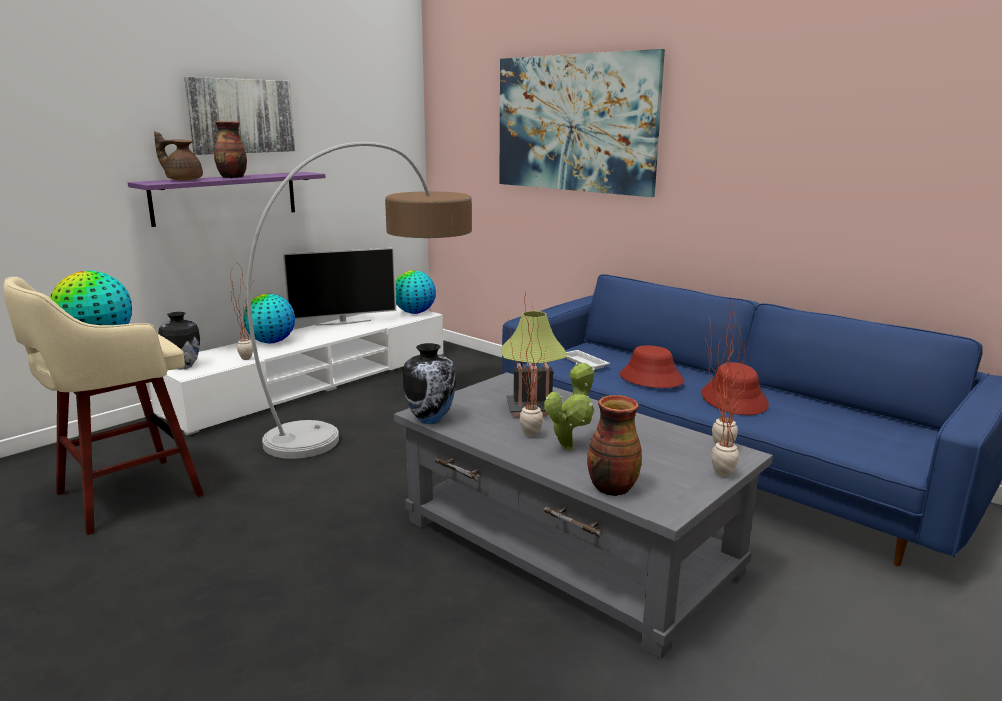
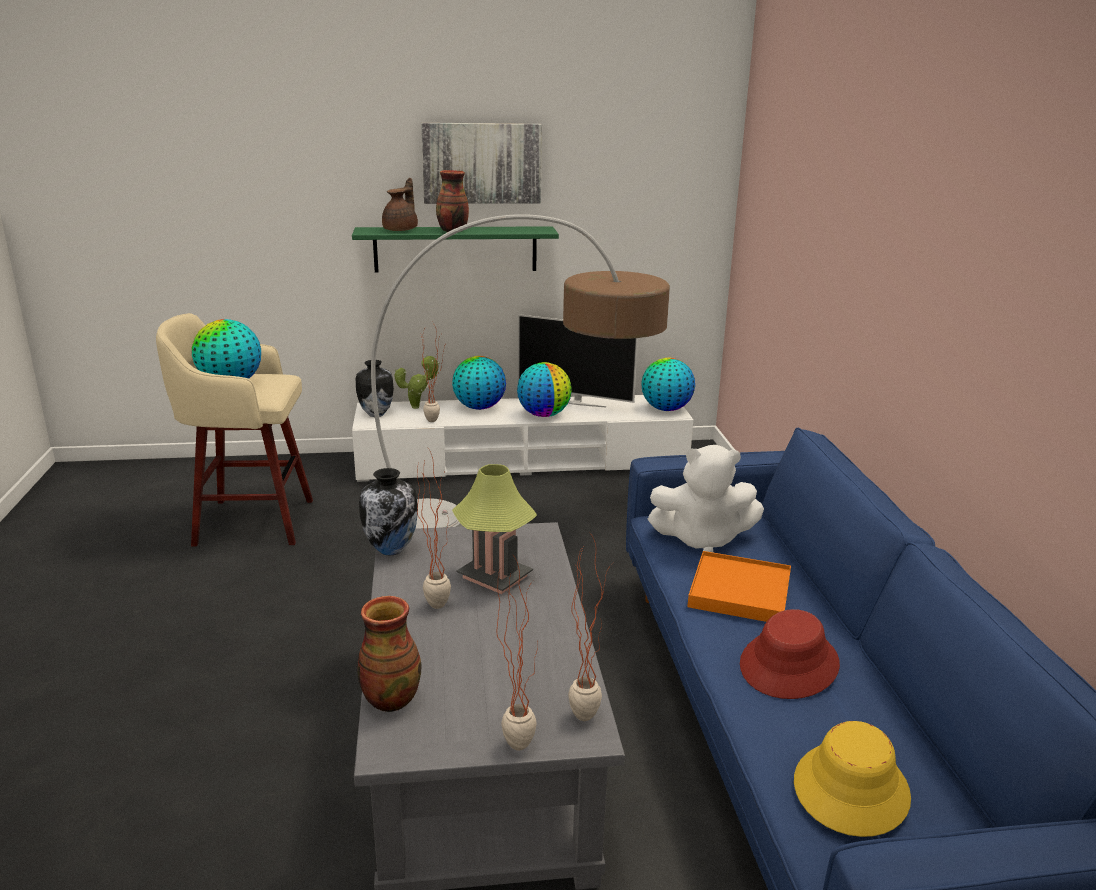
camera: 40 degrees right, 5 degrees up
(183, 180) = (401, 230): brown teapot -> brown teapot turned 60 degrees clockwise
(225, 197) = (455, 249): purple shelf -> green shelf
(333, 334) = (544, 415): none -> globe
(569, 446) = (445, 635): potted plant -> potted plant (418, 407)
(574, 123) = (840, 207): picture -> none
(584, 362) = (702, 539): white tray -> white plush toy
(651, 378) = (739, 591): red hat -> orange tray
(850, 435) = (850, 789): none -> yellow hat

